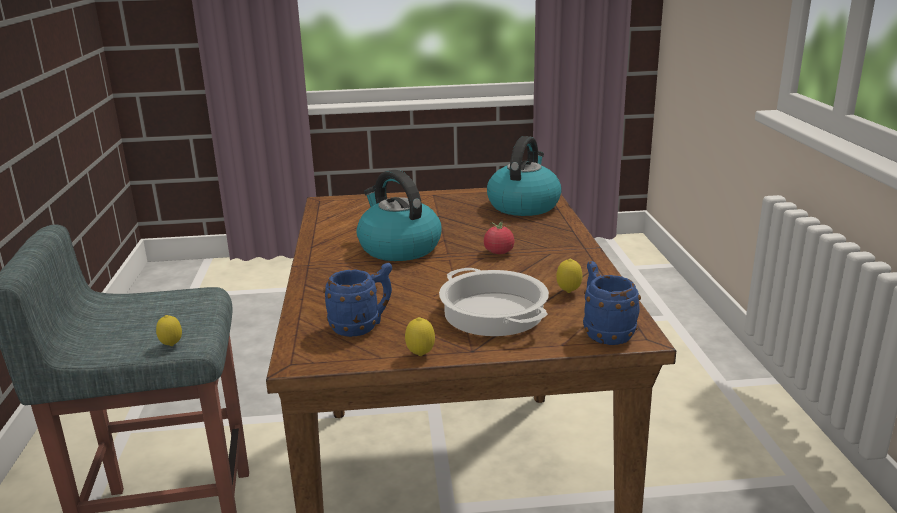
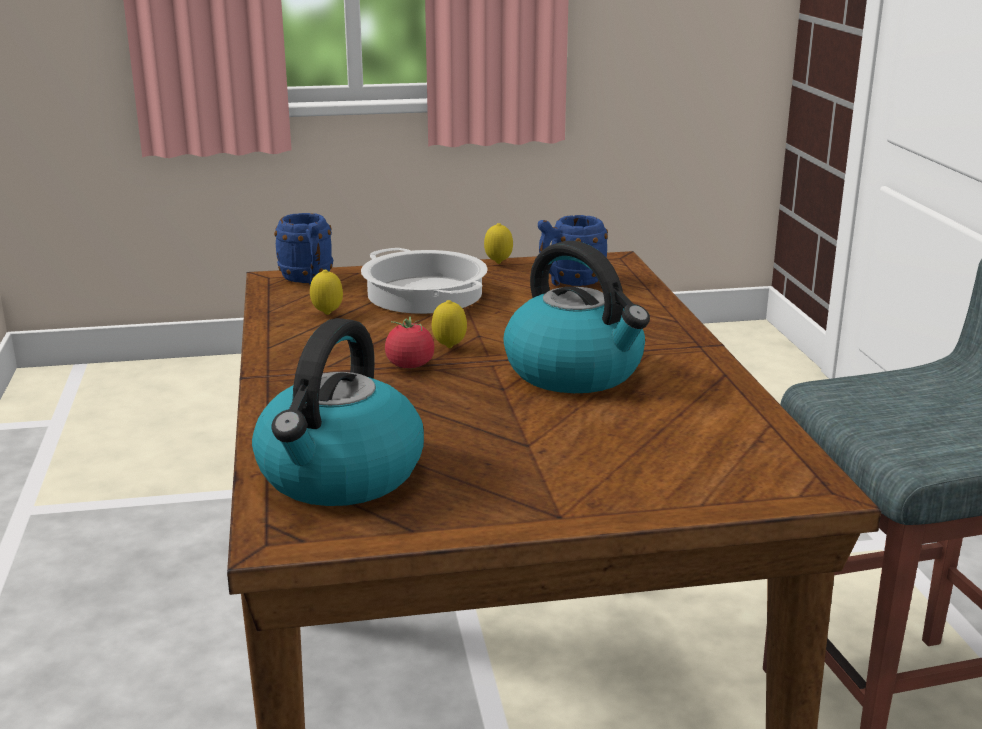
camera: 175 degrees right, 0 degrees up
(171, 346) = (849, 388): lemon -> lemon (449, 348)

